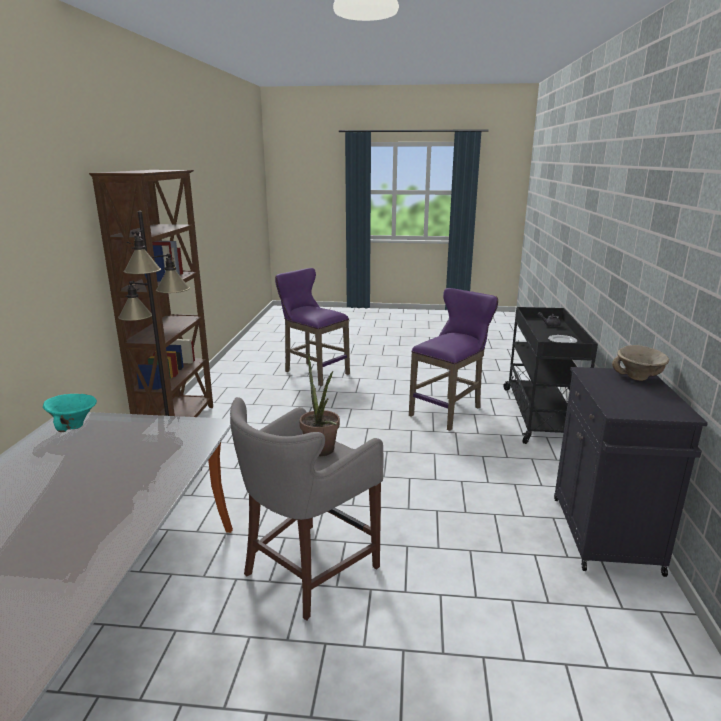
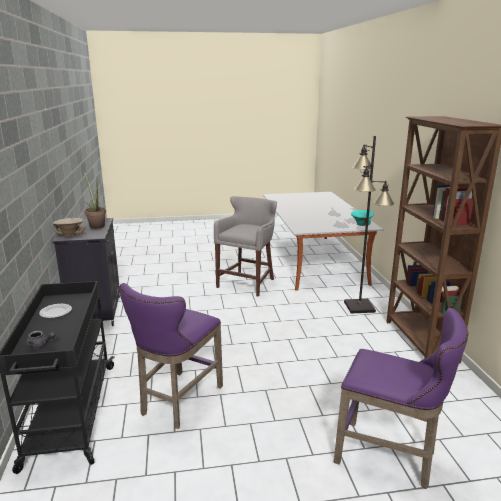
camera: 165 degrees right, 0 degrees up
(322, 453) = (241, 230): potted plant -> potted plant (96, 225)

